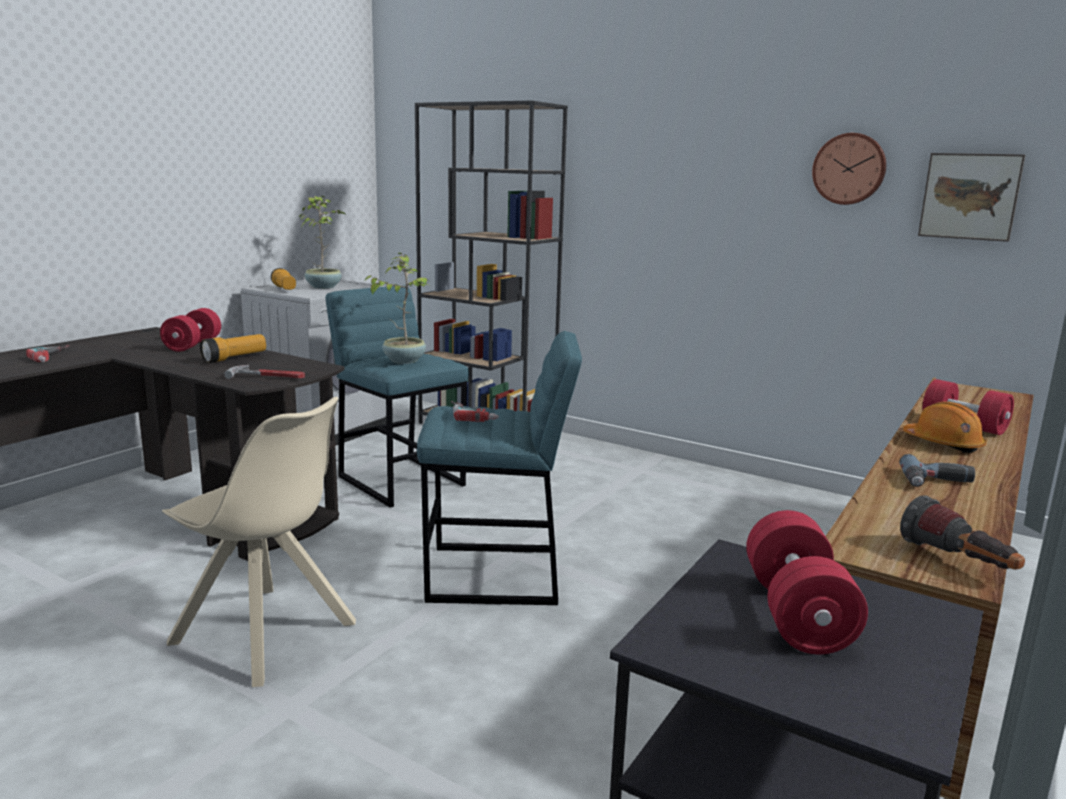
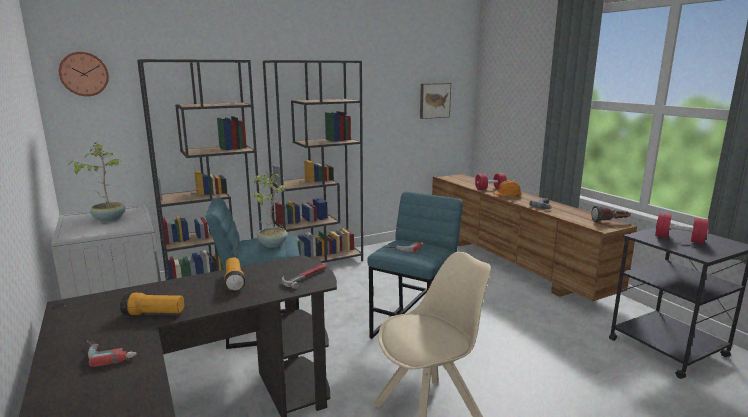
camera: 60 degrees left, 0 degrees up
(193, 345) = (162, 292): red dumbbell -> none
(284, 289) = (93, 230): flashlight -> flashlight (154, 313)
(633, 460) = (319, 261): none -> bookcase
(849, 169) = (392, 92): wall clock -> wall clock (84, 74)

